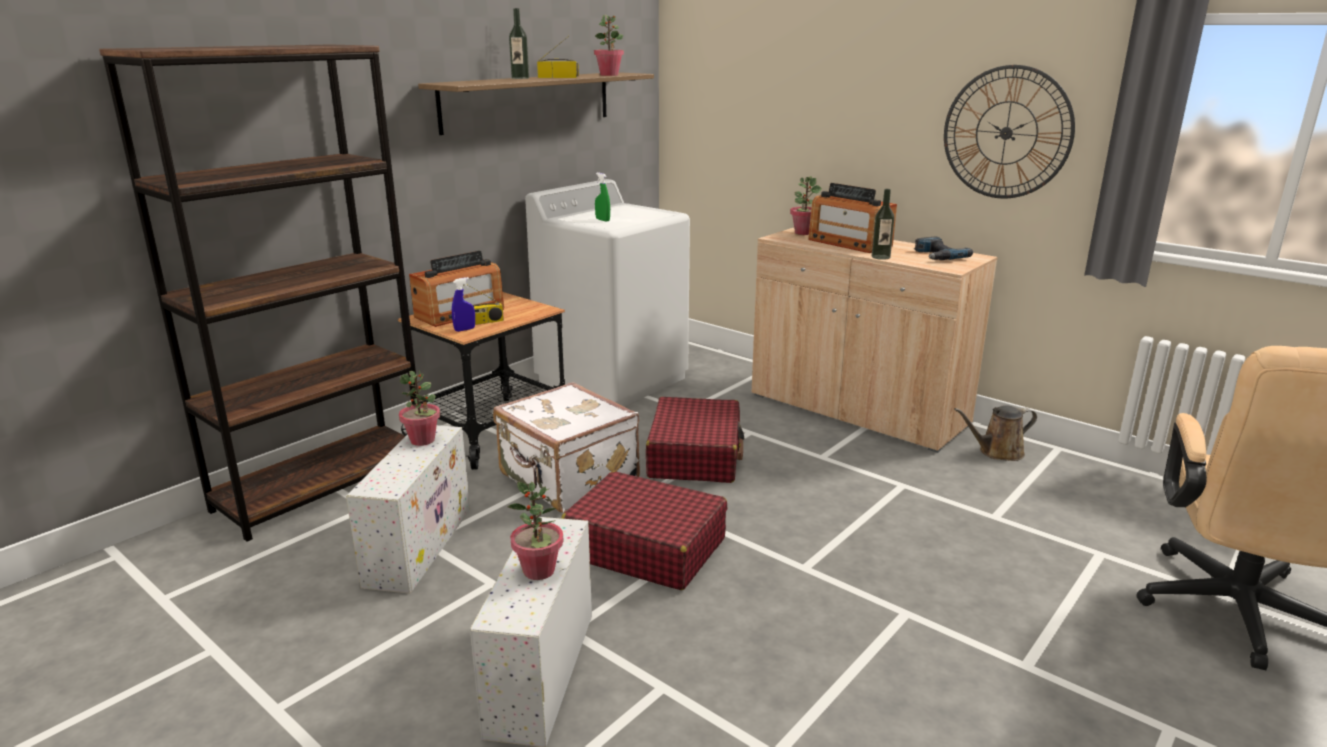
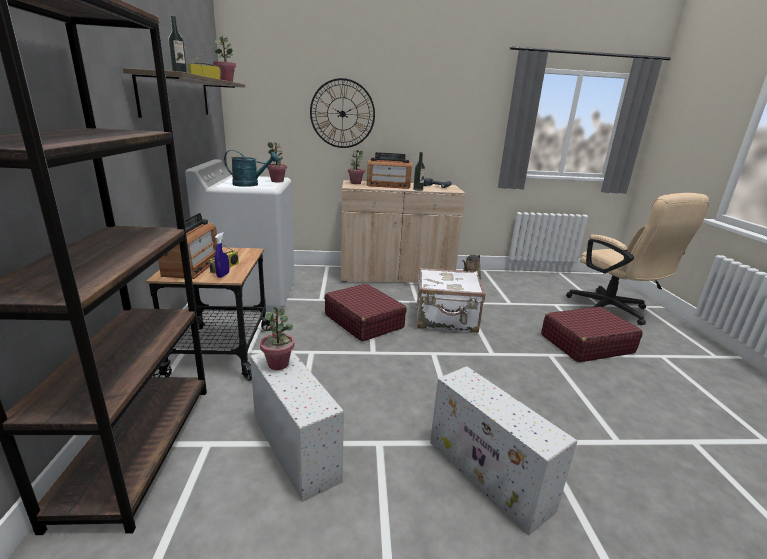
camera: 45 degrees left, 0 degrees up
(539, 571) = (505, 405): potted plant -> potted plant (277, 181)
(567, 480) = (320, 361): white suitcase -> white suitcase (446, 319)
(602, 220) = (250, 184): green spray bottle -> turquoise watering can
(645, 547) = (419, 378): red suitcase -> red suitcase (586, 344)
(1006, 133) = (454, 123): wall clock -> wall clock (342, 114)

